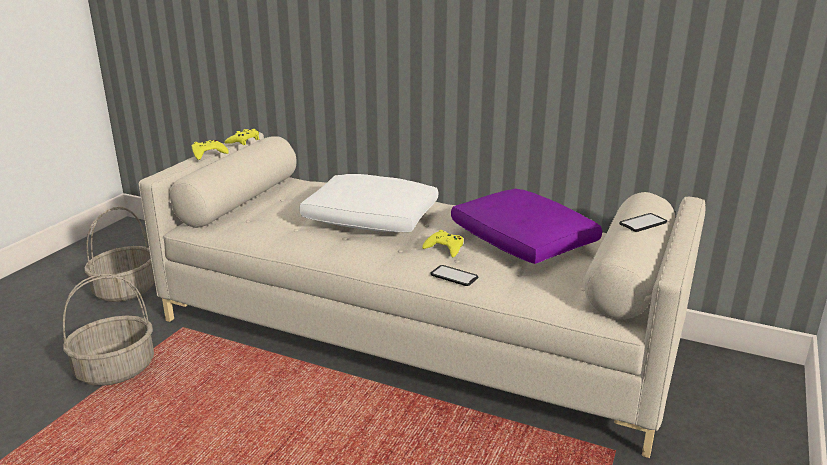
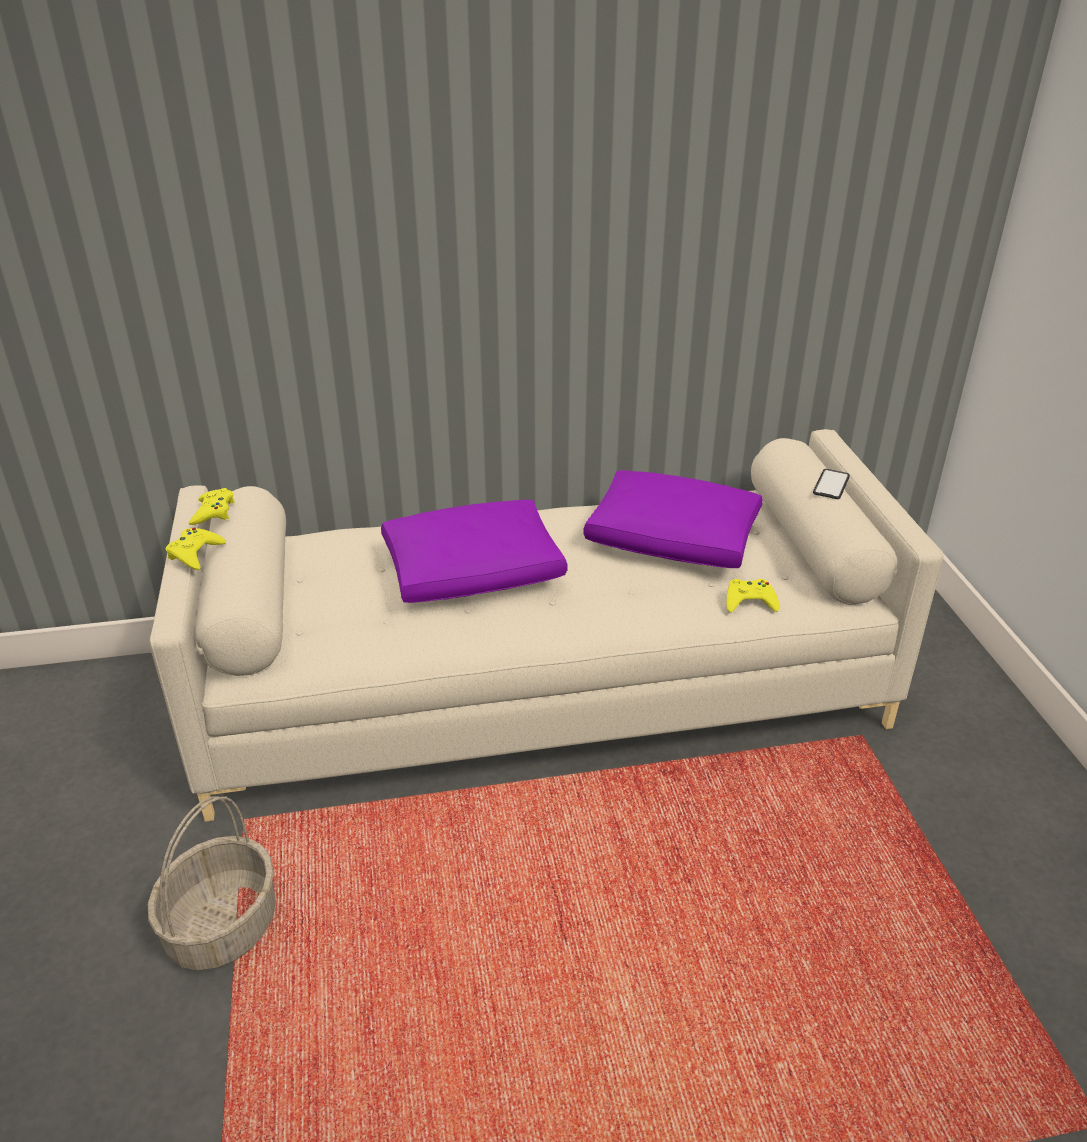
camera: 35 degrees left, 10 degrees up
(126, 291) = (80, 805): basket -> none
(372, 220) = (474, 571): white pillow -> purple pillow
(445, 248) = (608, 580): yellow game controller -> yellow game controller (749, 601)
(454, 276) = (664, 616): phone -> none

